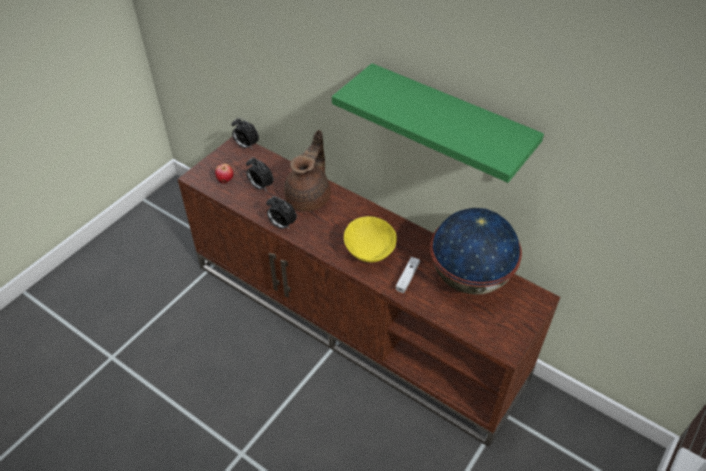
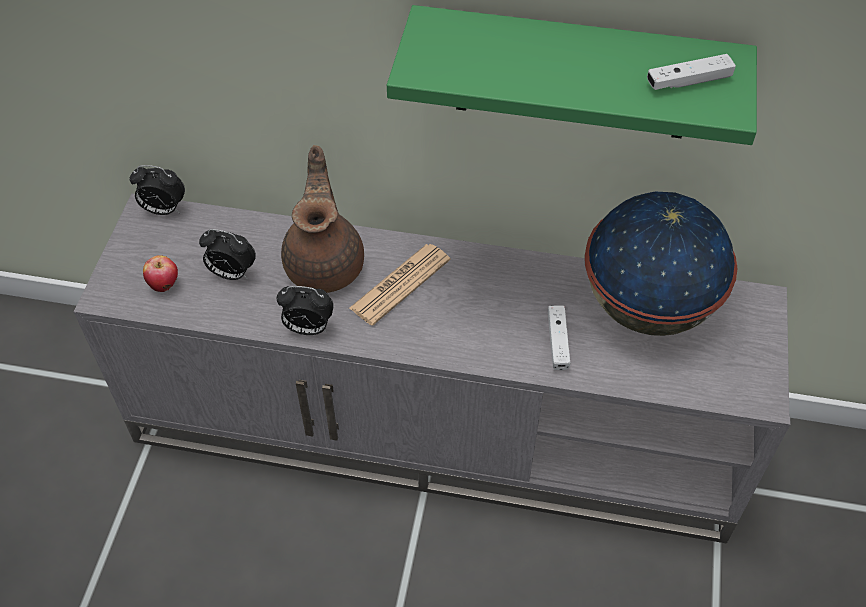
camera: 25 degrees left, 5 degrees up
(341, 220) = (400, 284): none -> newspaper
(357, 320) = (437, 428): brown tv stand -> grey tv stand
(369, 254) = (476, 325): yellow bowl -> none
(490, 139) = (688, 81): none -> white game controller

